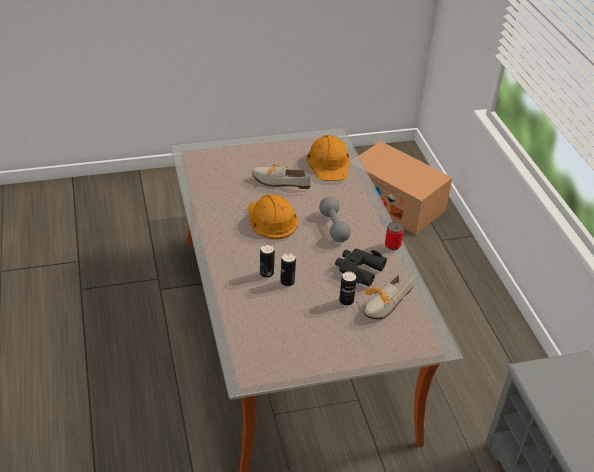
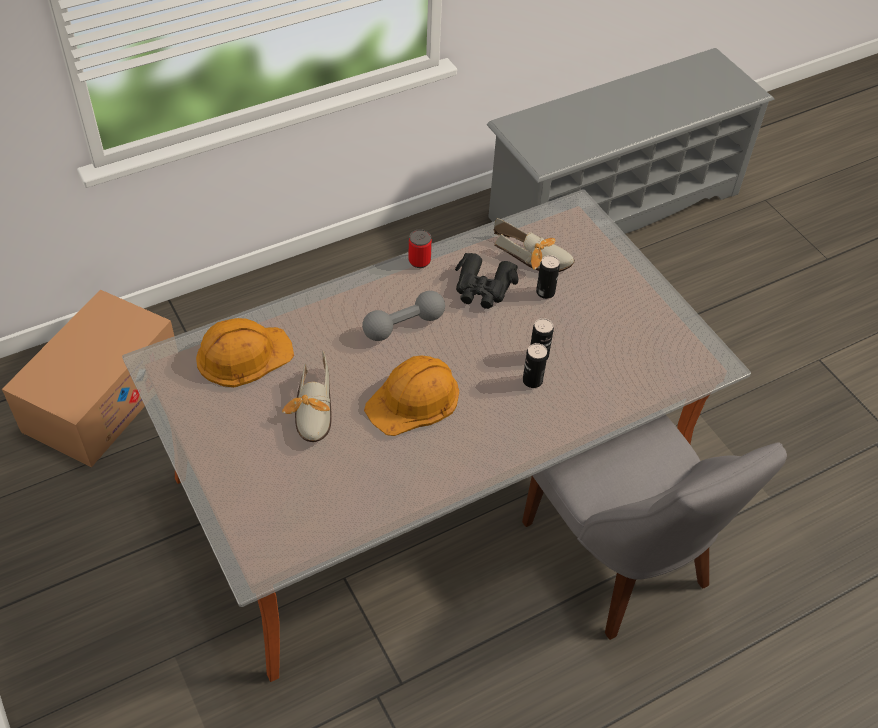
camera: 105 degrees left, 10 degrees up
(191, 415) = (620, 560): none -> grey chair

